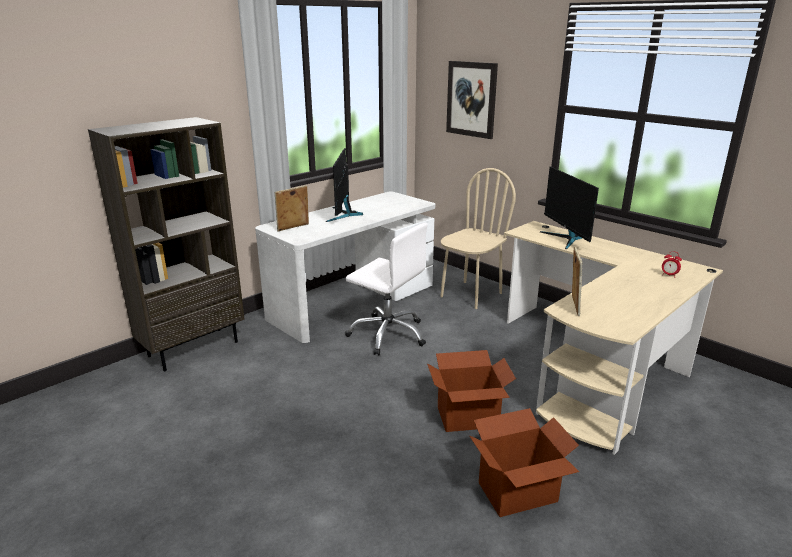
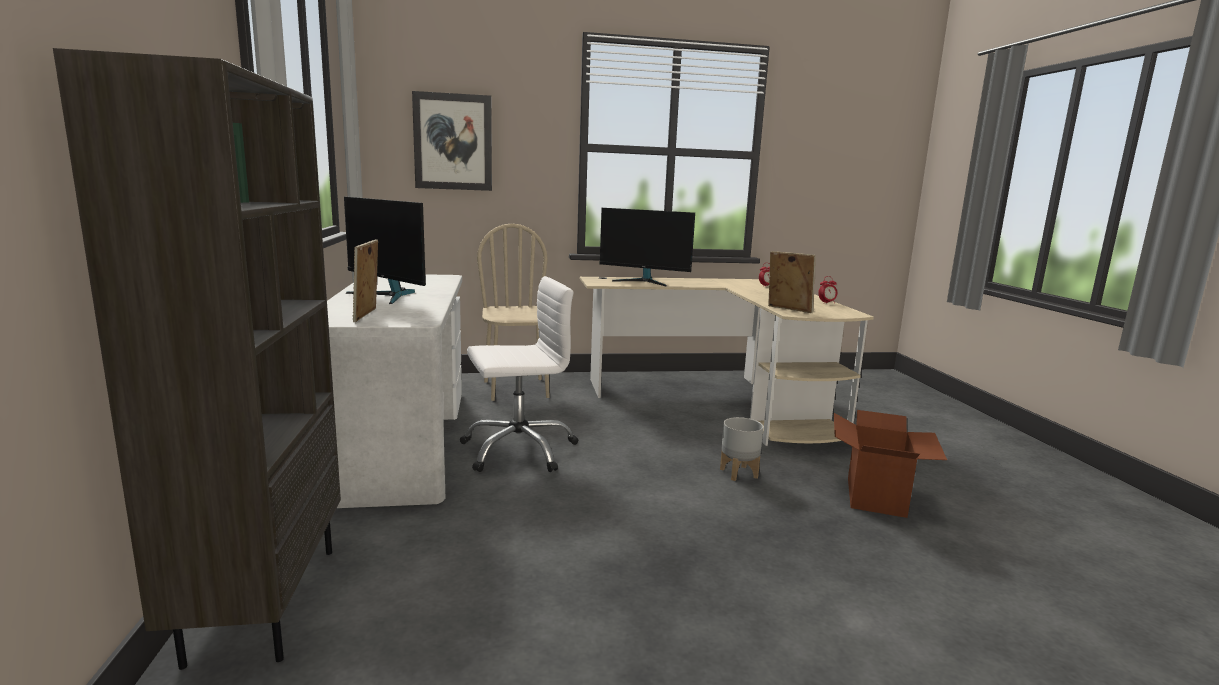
camera: 55 degrees left, 10 degrees down
(468, 417) = (739, 473): cardboard box -> grey planter
(648, 313) = (826, 303): none -> alarm clock

